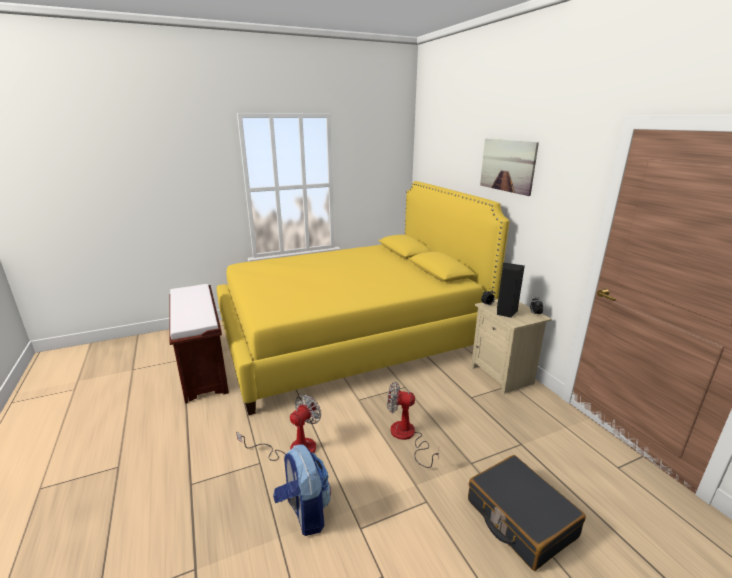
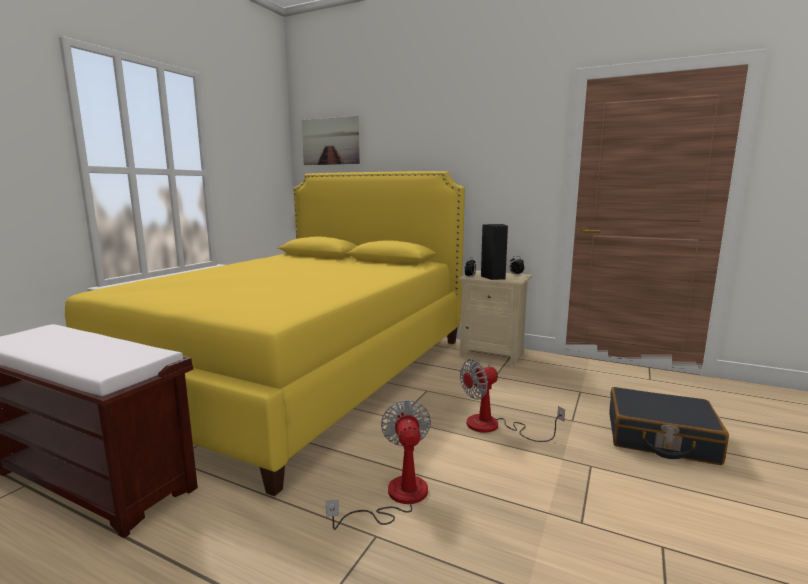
camera: 40 degrees left, 10 degrees down
(304, 512) = (510, 548): backpack -> none
(507, 165) = (446, 134): picture -> picture (330, 141)

